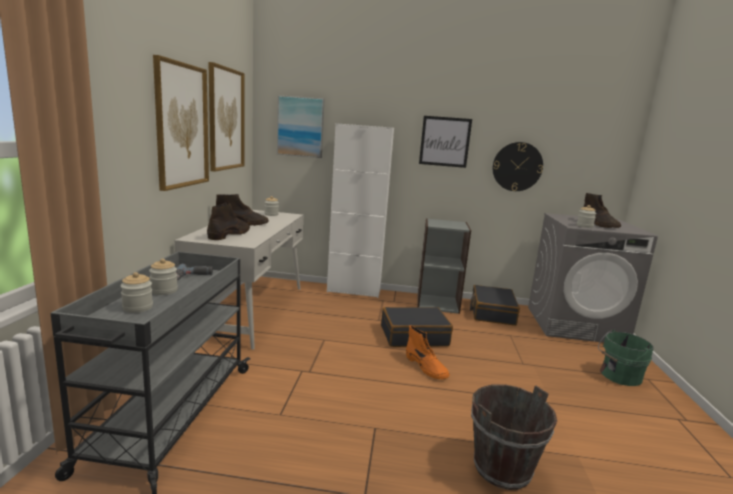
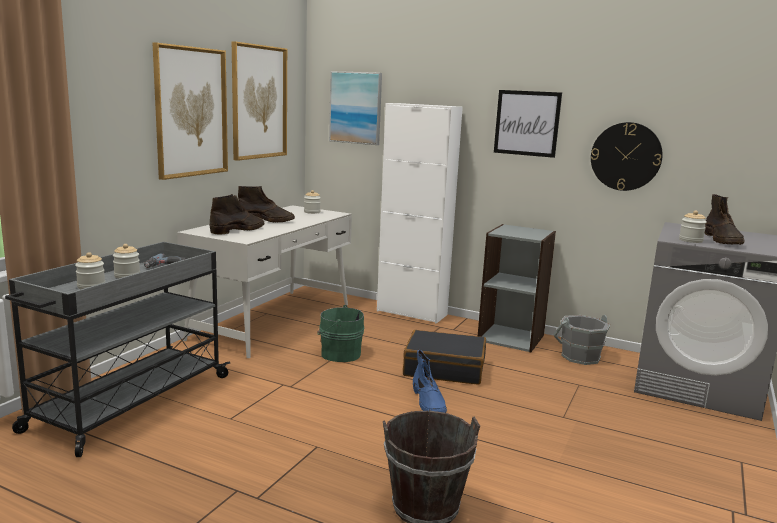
camera: 20 degrees right, 0 degrees up
(426, 367) = (428, 402): orange boot -> blue boot
(492, 313) = (580, 356): black suitcase -> grey bucket
(618, 376) = (696, 451): green bucket -> green bucket (339, 354)

